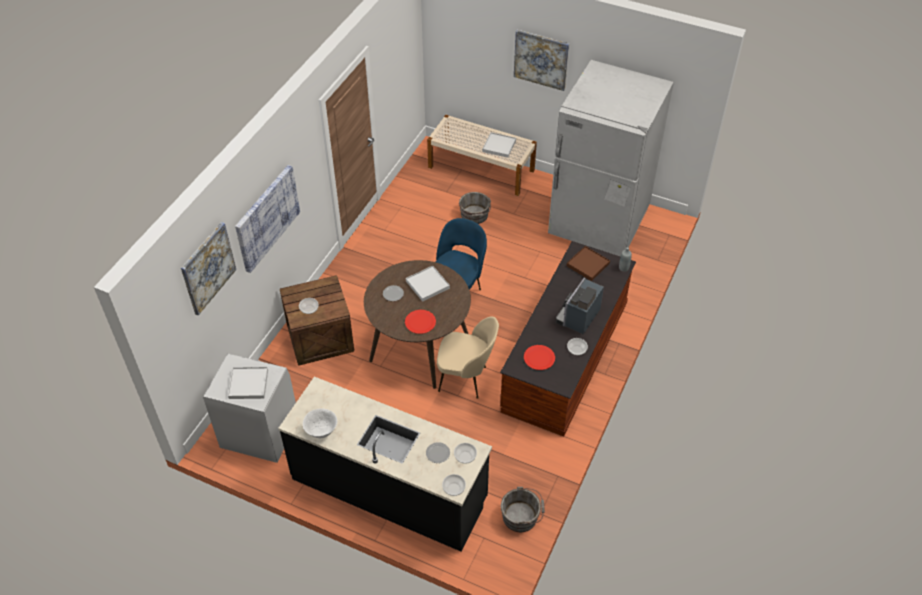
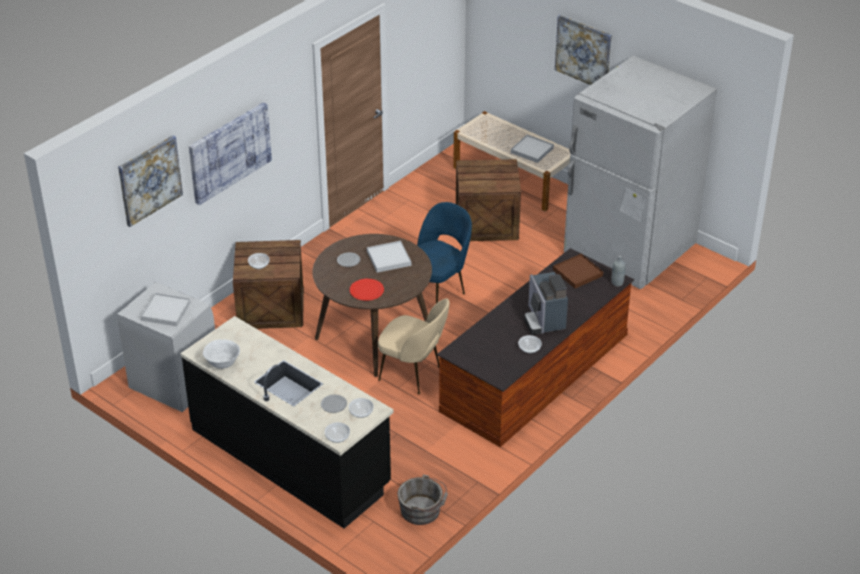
camera: 15 degrees right, 10 degrees down
(474, 216) = (487, 223): grey bucket -> crate
(539, 358) = (485, 349): red plate -> none
(578, 318) = (544, 320): coffee machine -> coffee machine turned 60 degrees counterclockwise

